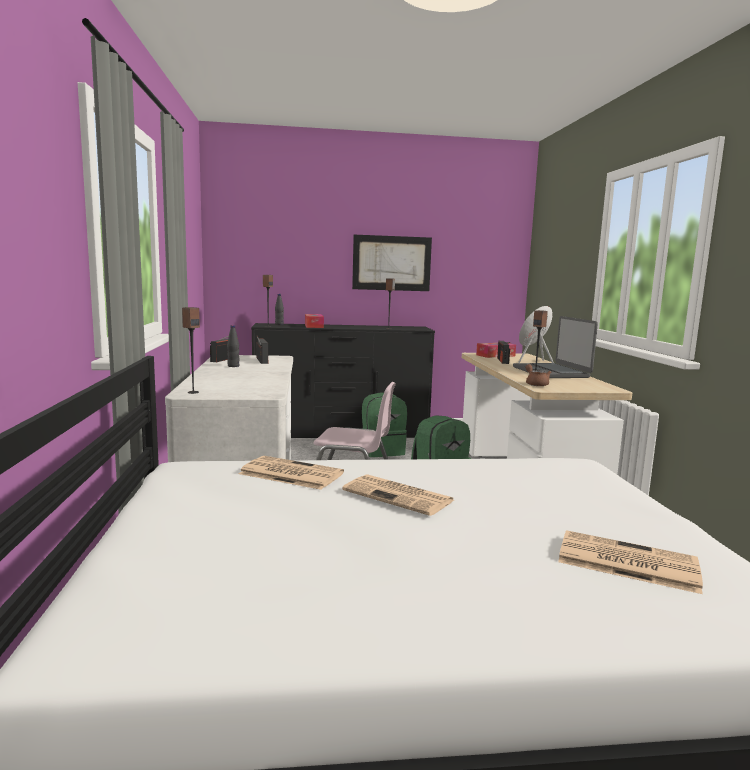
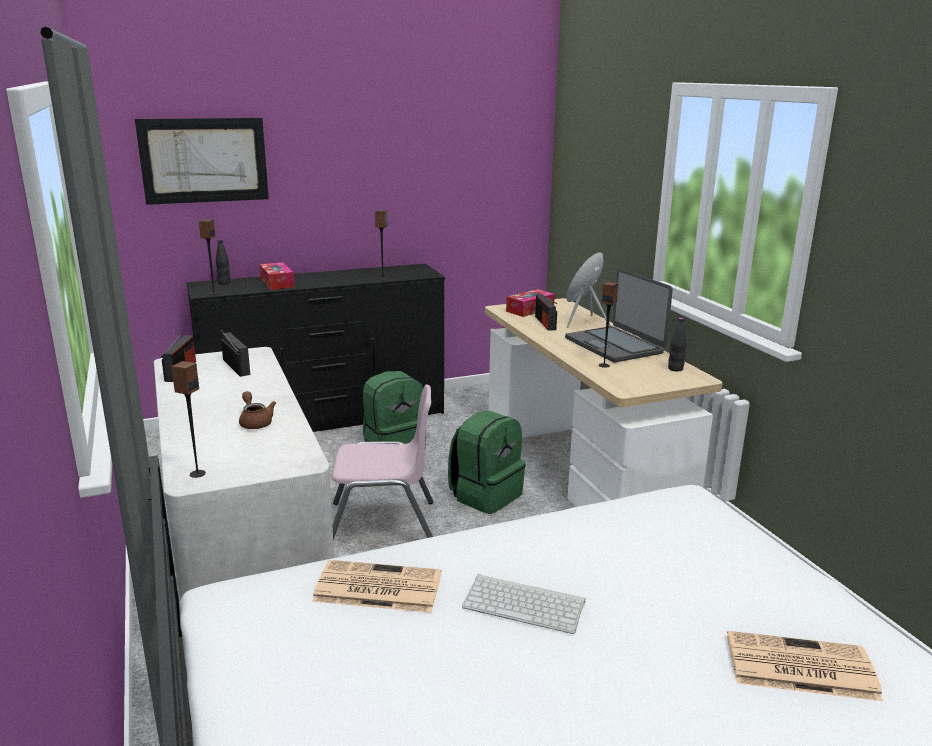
camera: 15 degrees left, 10 degrees up
(233, 366) = (206, 390): black bottle -> black bottle (675, 369)
(391, 263) = (374, 181): picture -> picture (204, 160)
(399, 496) = (526, 604): newspaper -> keyboard
(536, 384) = (611, 379): brown teapot -> brown teapot (255, 422)

